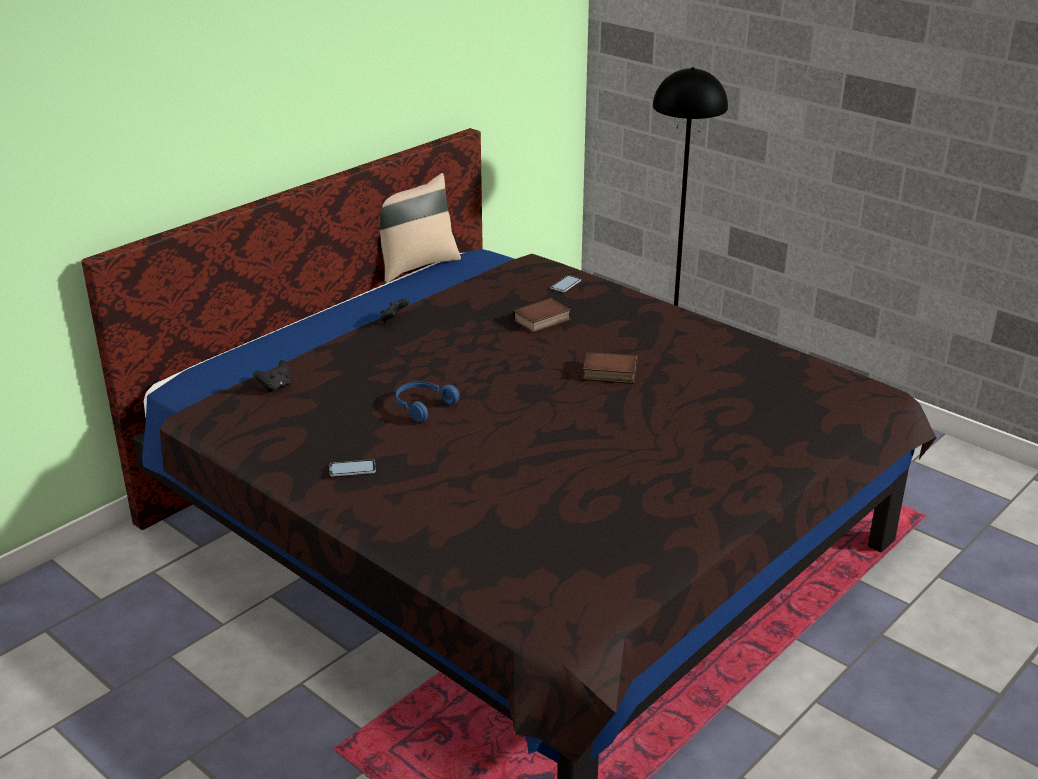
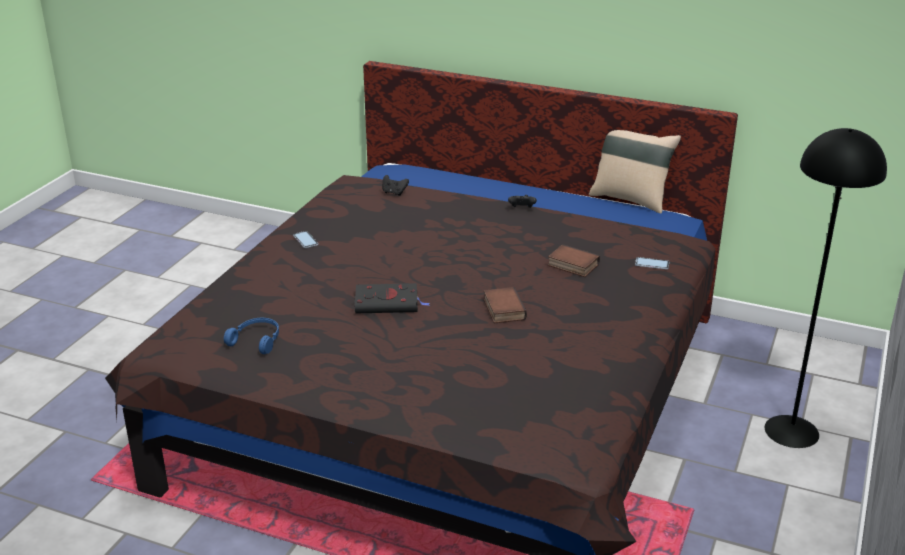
camera: 70 degrees right, 0 degrees up
(422, 406) = (400, 245): blue headphones -> blue headphones (257, 340)
(555, 436) = (388, 303): none -> black book

